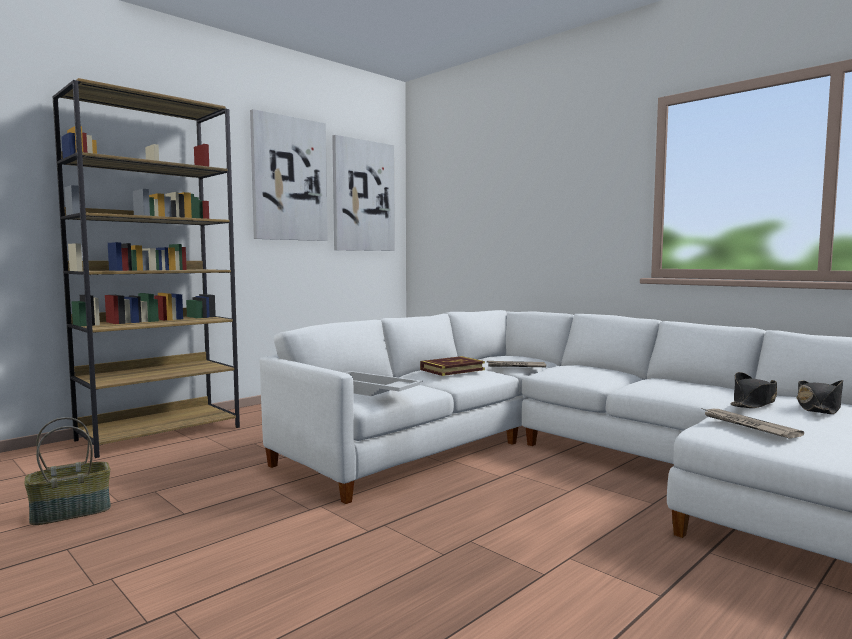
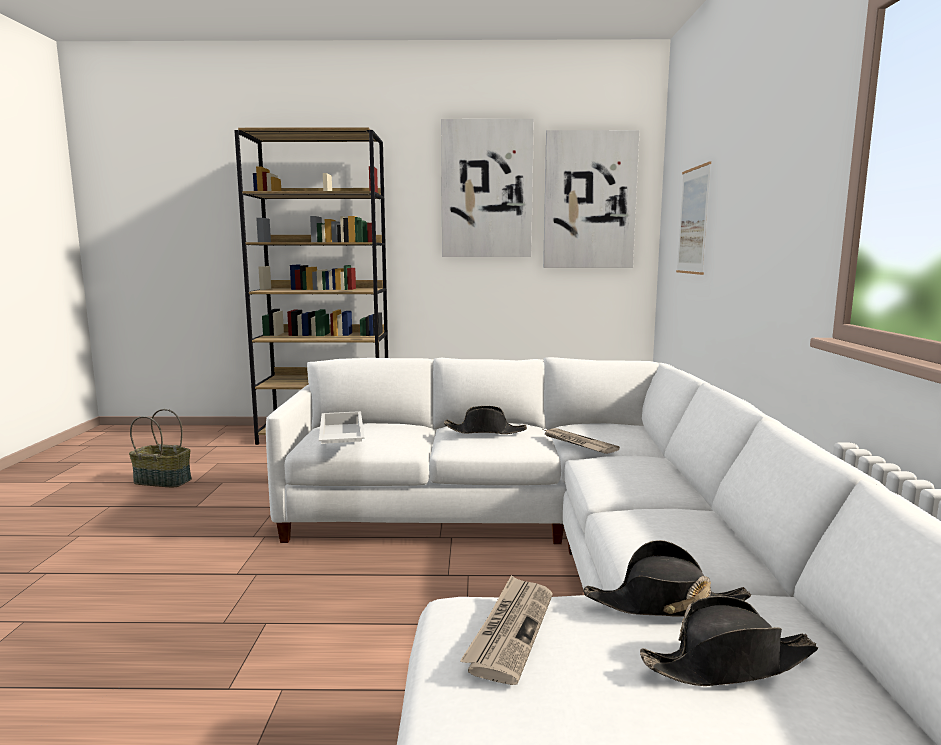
camera: 45 degrees right, 5 degrees up
(452, 370) = (485, 431): book -> black hat
(465, 215) = (693, 221): none -> picture

